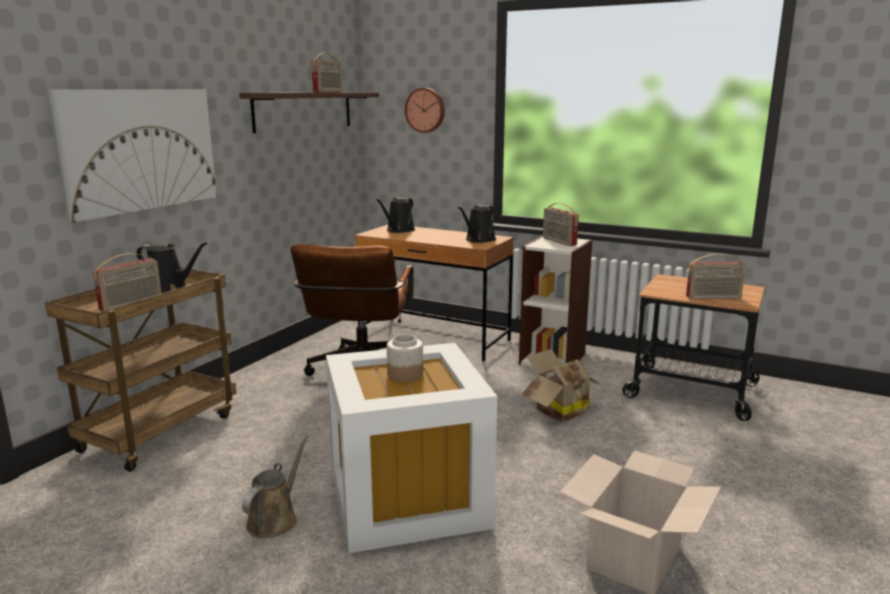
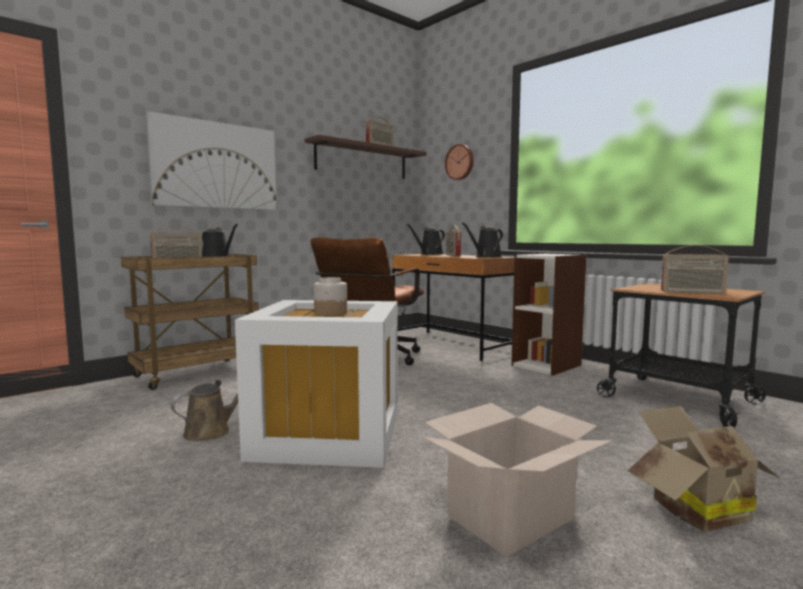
camera: 20 degrees right, 10 degrees down
(557, 411) = (522, 397): cardboard box -> cardboard box (692, 509)
(558, 242) = (551, 254): radio -> radio (452, 255)

